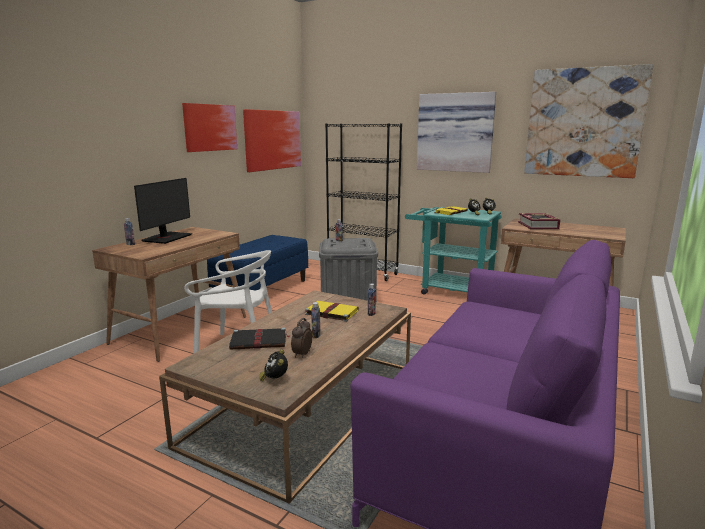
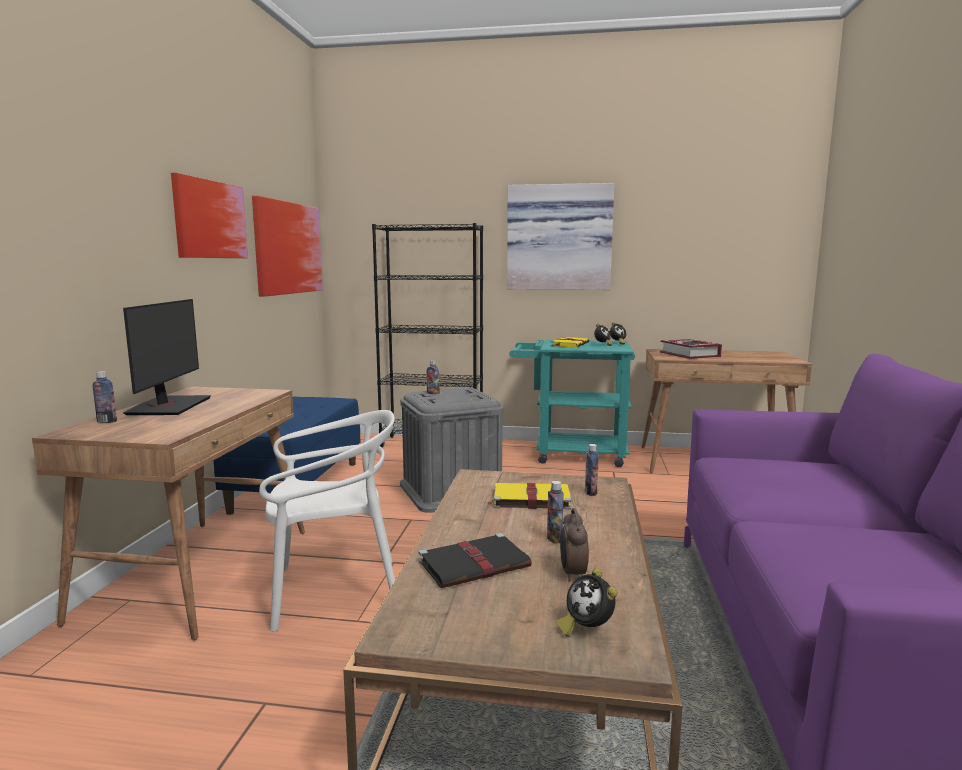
camera: 20 degrees left, 5 degrees down
(584, 123) = (725, 223): picture -> none

